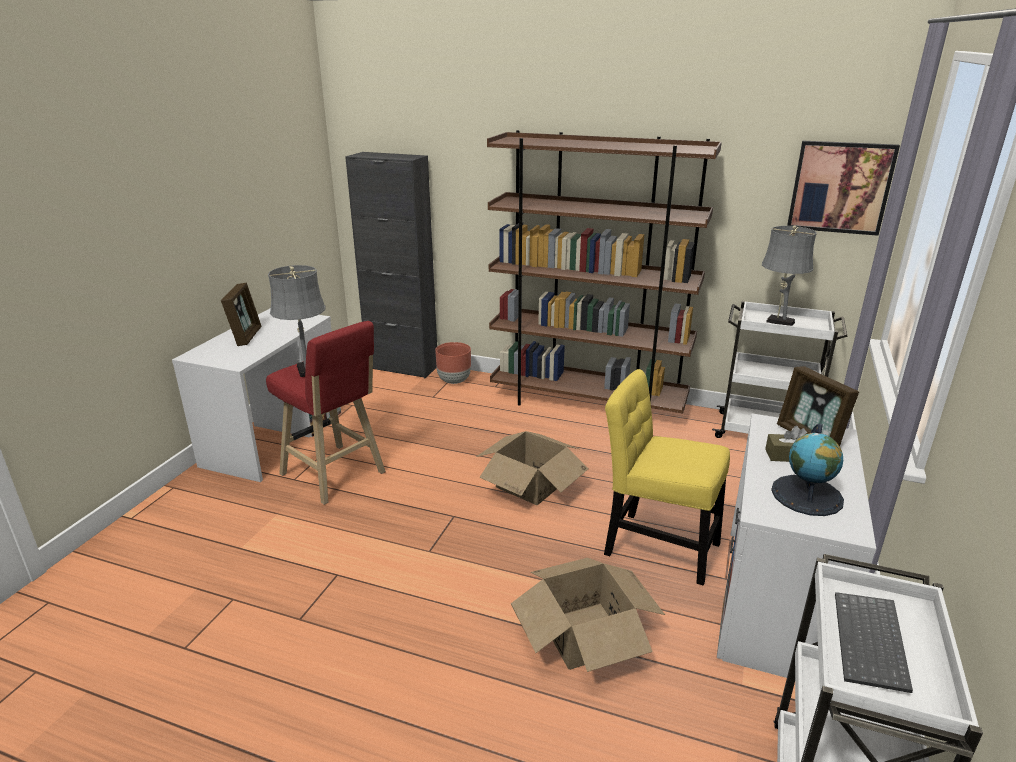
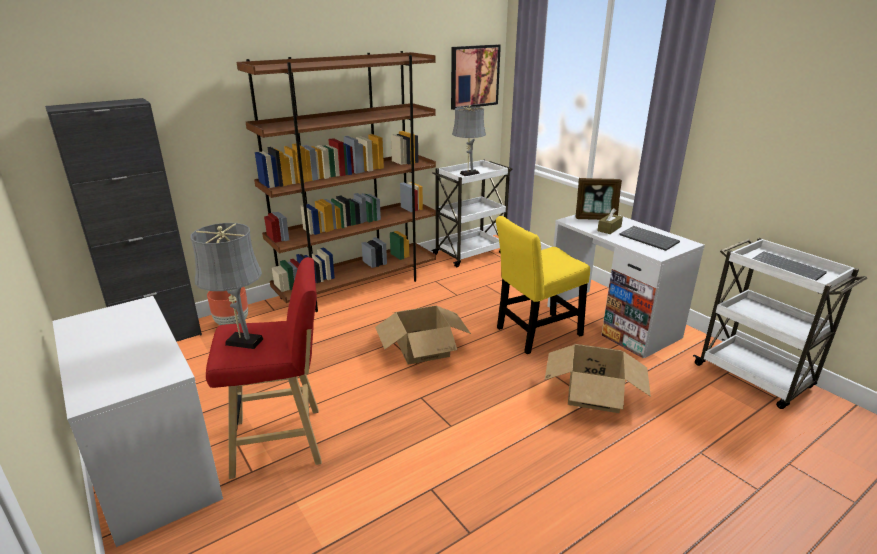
camera: 55 degrees left, 0 degrees up
(246, 336) = (105, 352): picture frame -> none
(807, 495) = (650, 239): globe -> keyboard

